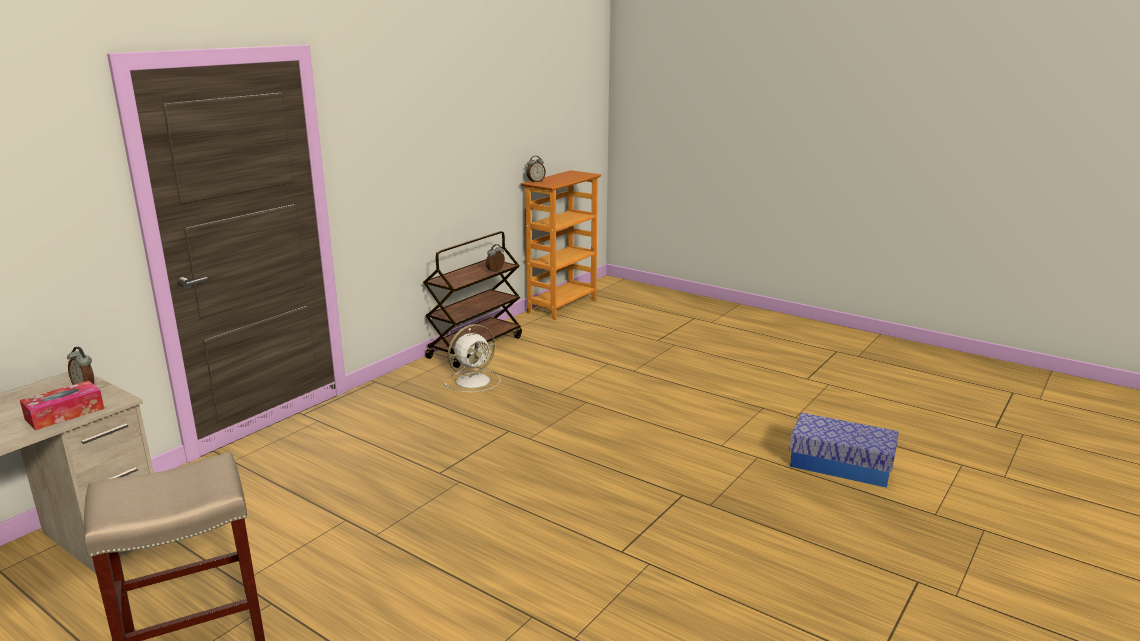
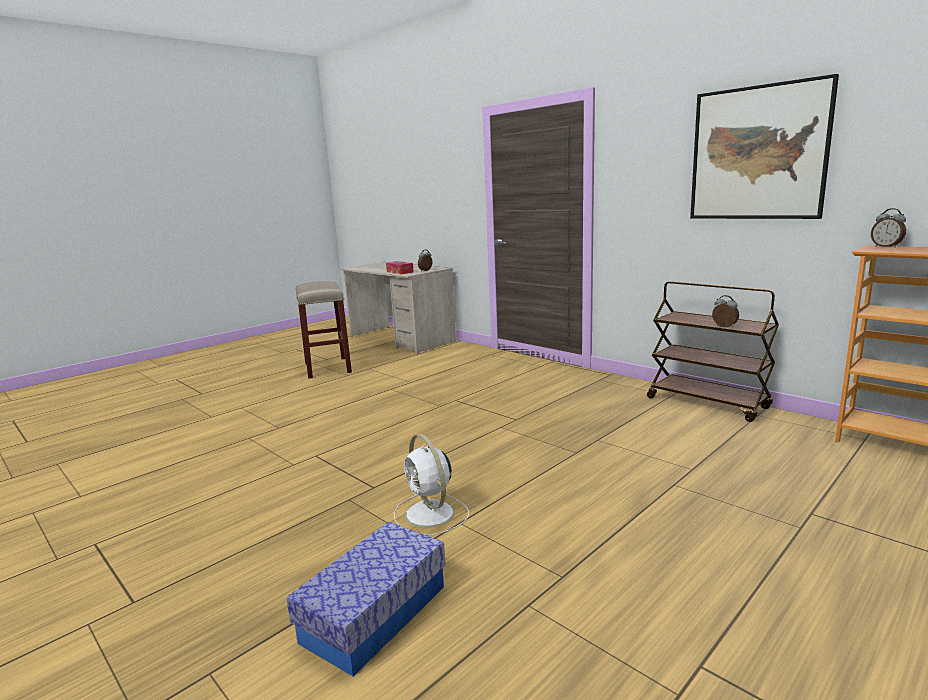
camera: 100 degrees right, 5 degrees down
(458, 121) = (758, 153): none -> picture
(474, 381) = (620, 405): white fan -> white fan (430, 515)

